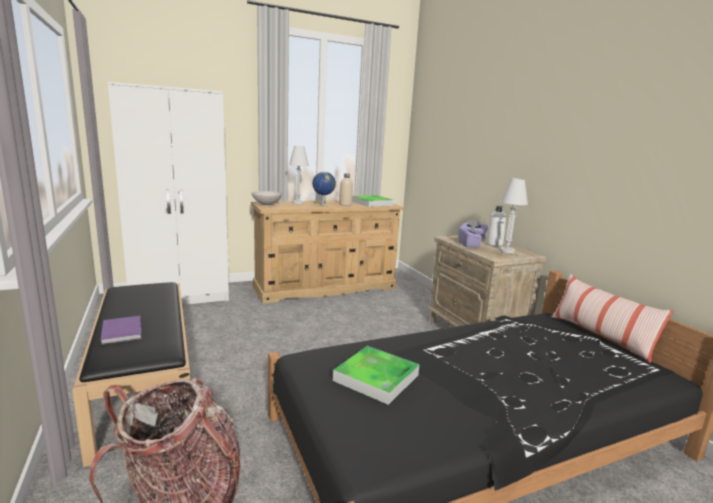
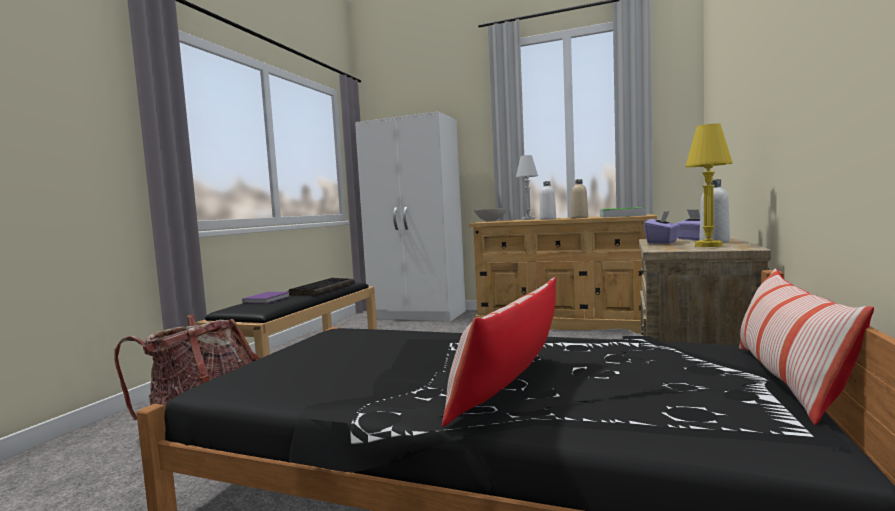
camera: 45 degrees right, 10 degrees down
(153, 300) = (323, 289): none -> keyboard
(323, 205) = (548, 219): globe -> white bottle
(376, 378) = (353, 349): tray -> none
(506, 251) = (708, 245): white table lamp -> yellow table lamp
(535, 381) = (508, 387): none -> pillow

